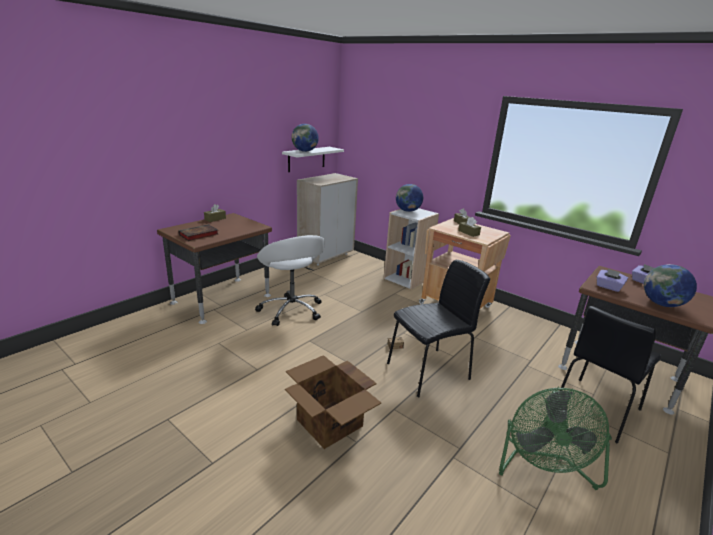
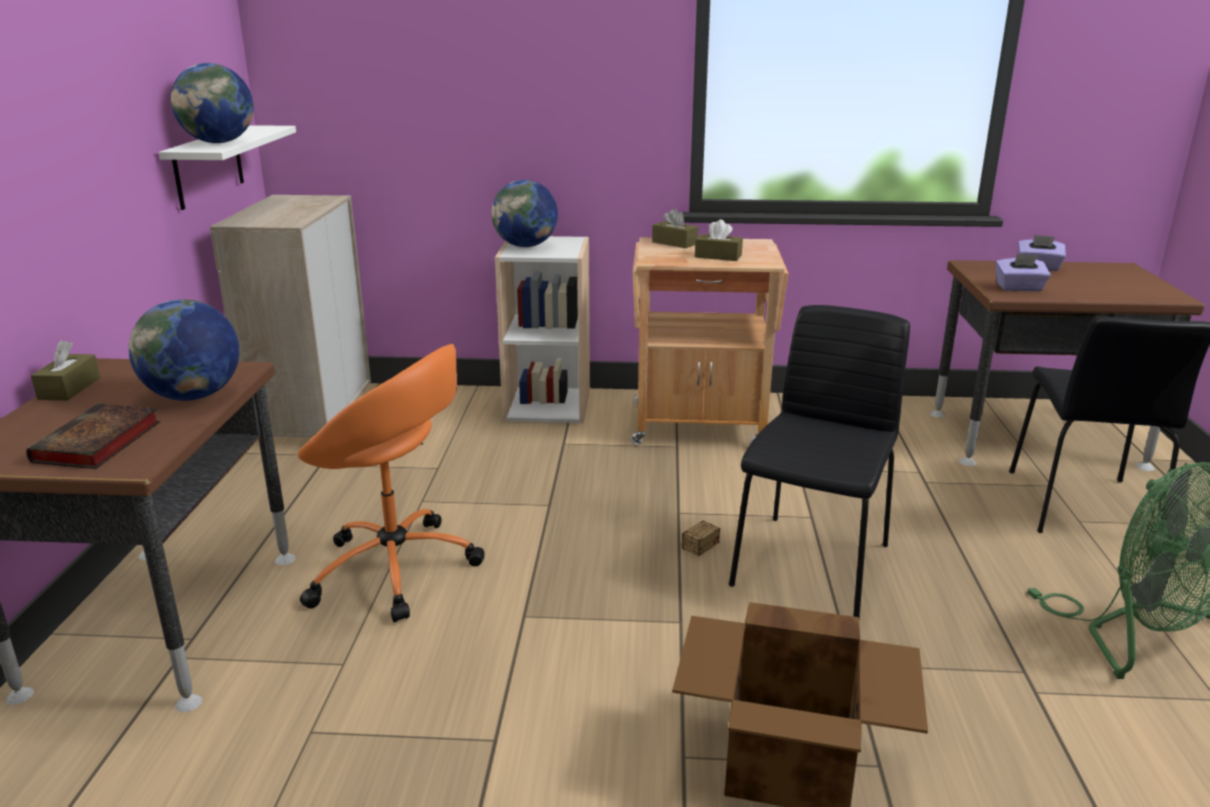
camera: 35 degrees left, 0 degrees up
(292, 311) = (397, 570): white office chair -> orange office chair
(662, 304) = (1109, 291): globe -> globe (194, 396)

